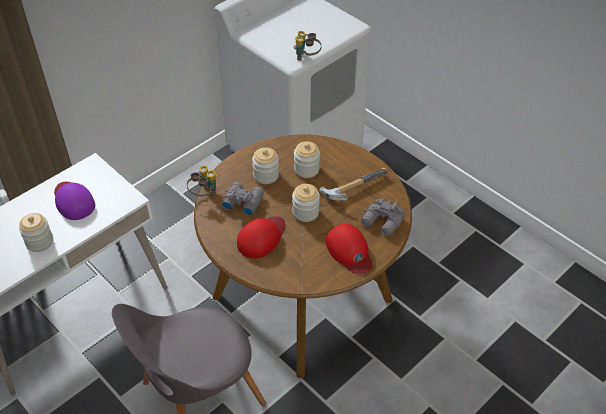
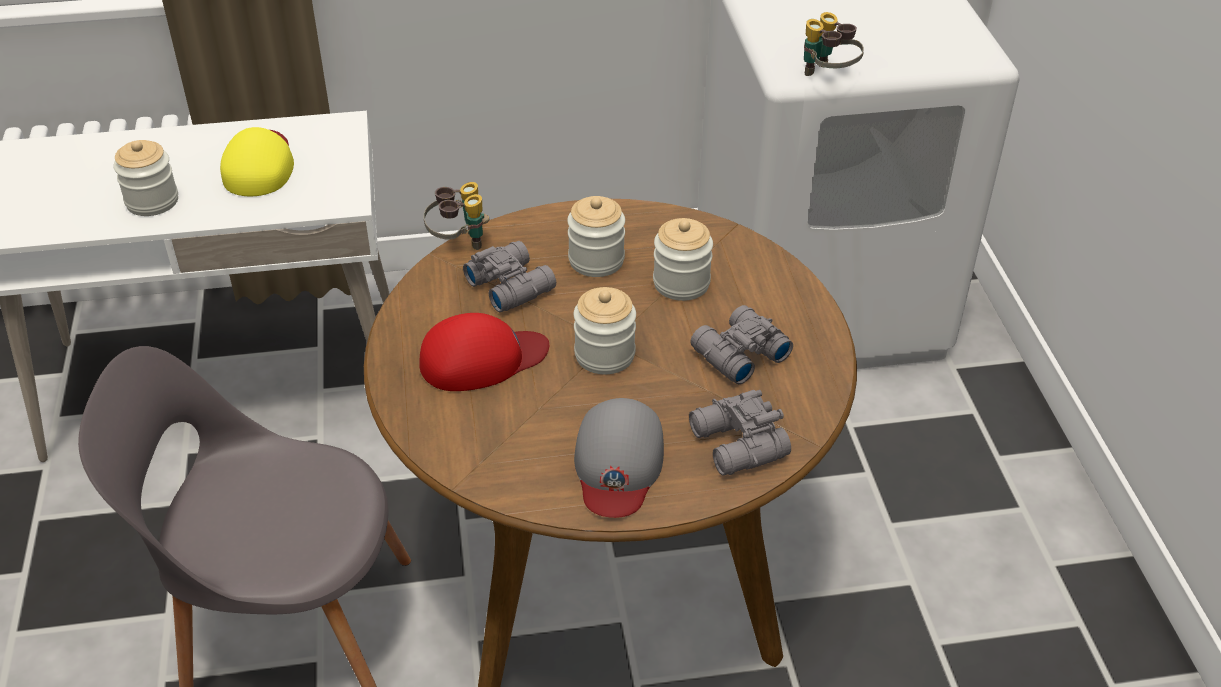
camera: 35 degrees right, 5 degrees down
(73, 201) = (260, 166): purple cap -> yellow cap
(349, 251) = (618, 464): red cap -> grey cap
(352, 187) = (737, 354): hammer -> grey binoculars

